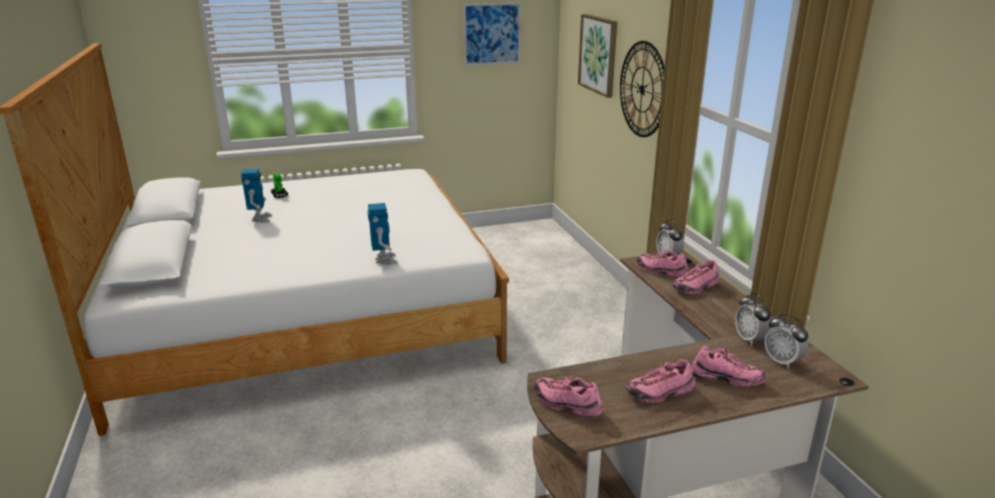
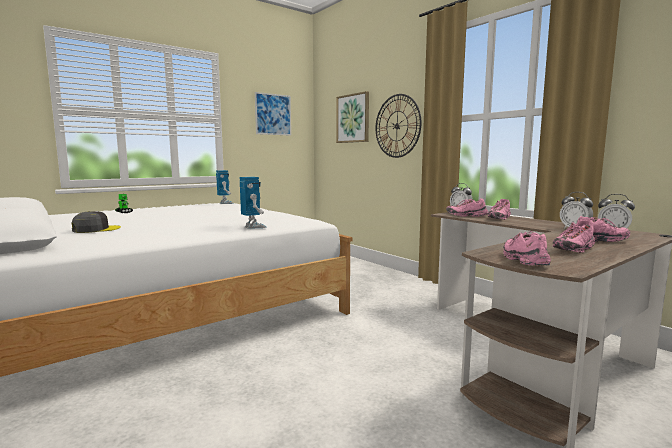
camera: 20 degrees left, 15 degrees down
(232, 241) = (96, 229): none -> grey cap
(260, 219) = (115, 220): toy robot -> toy robot (225, 203)
(567, 405) = (524, 260): pink shoe -> pink shoe turned 75 degrees clockwise

